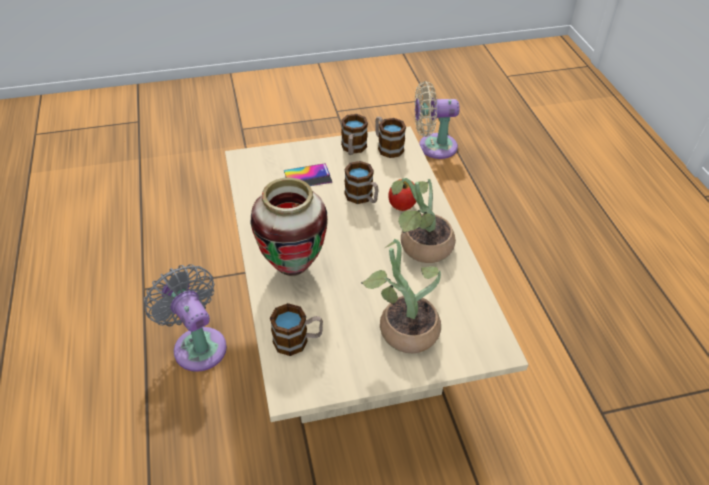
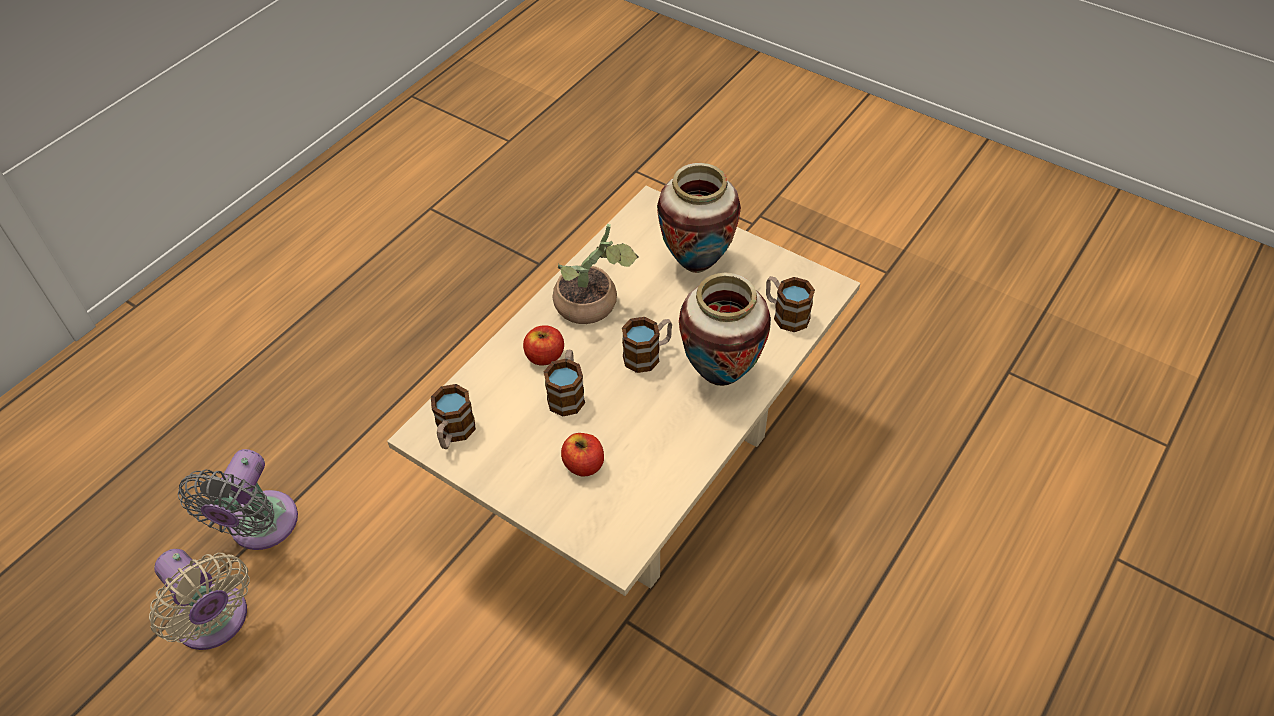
camera: 130 degrees left, 5 degrees up
(197, 345) = (789, 592): grey fan -> grey fan (260, 527)
(307, 176) = (584, 465): phone -> apple
(353, 149) = (490, 461): mug -> mug (648, 354)
(402, 328) = (696, 264): potted plant -> vase

